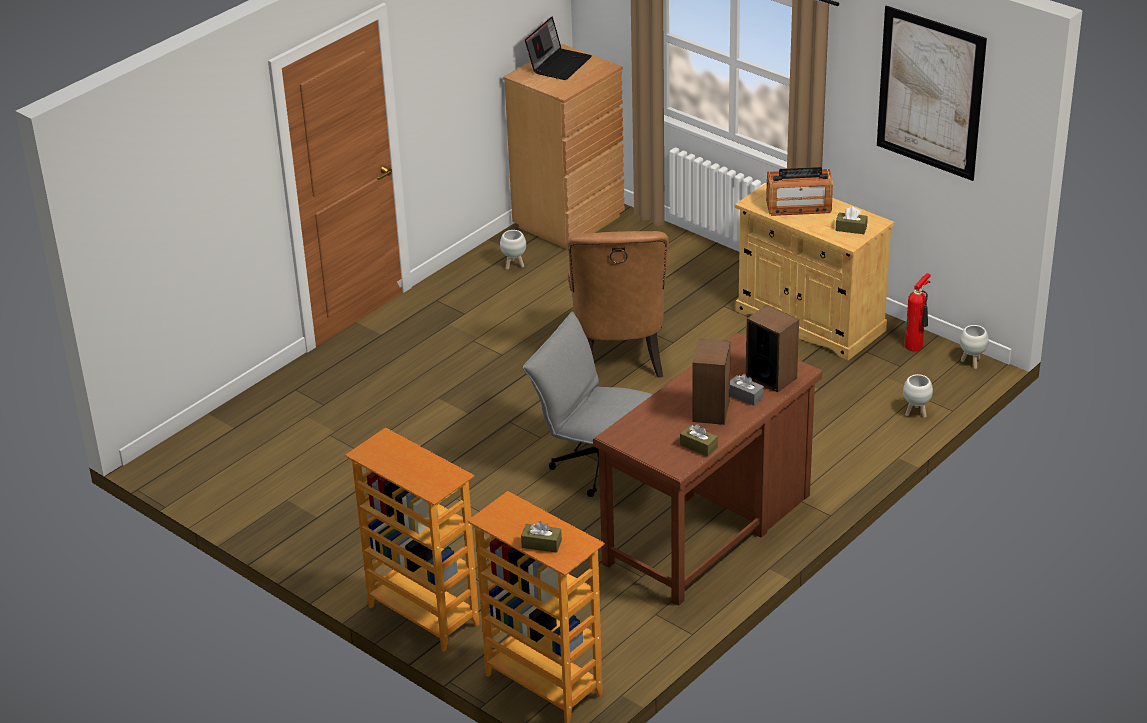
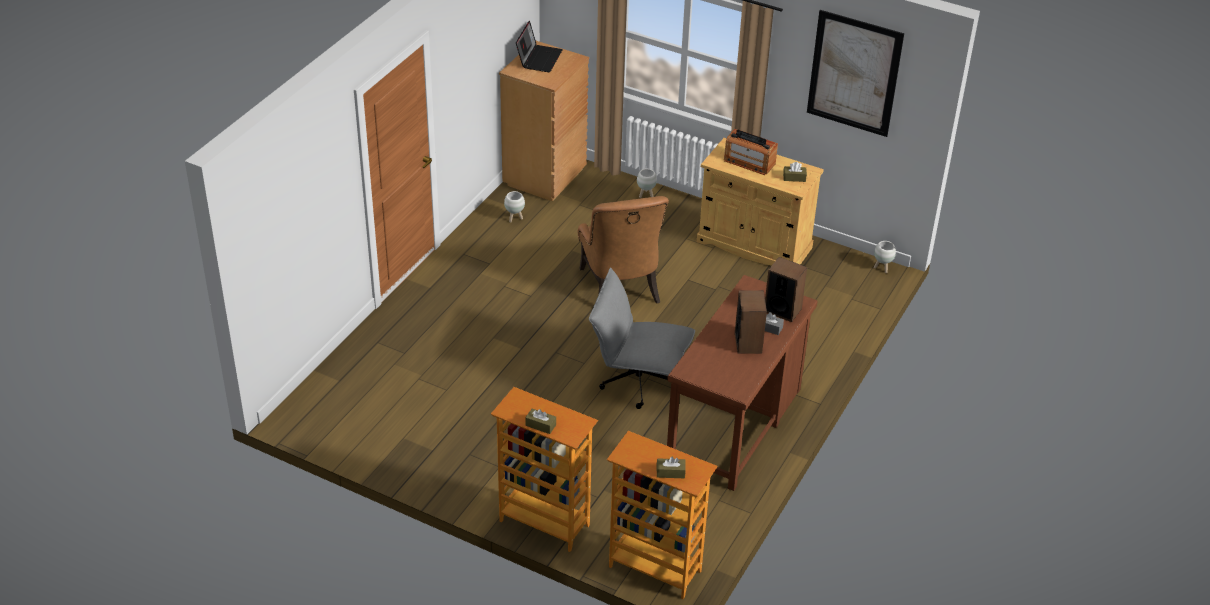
camera: 15 degrees left, 5 degrees up
(698, 446) = (749, 373): brown tissue box -> brown tissue box (540, 425)
(798, 206) = (749, 162): radio -> radio turned 45 degrees clockwise
(916, 346) = (838, 258): fire extinguisher -> none
(916, 413) = (855, 313): white planter -> white planter (646, 195)

